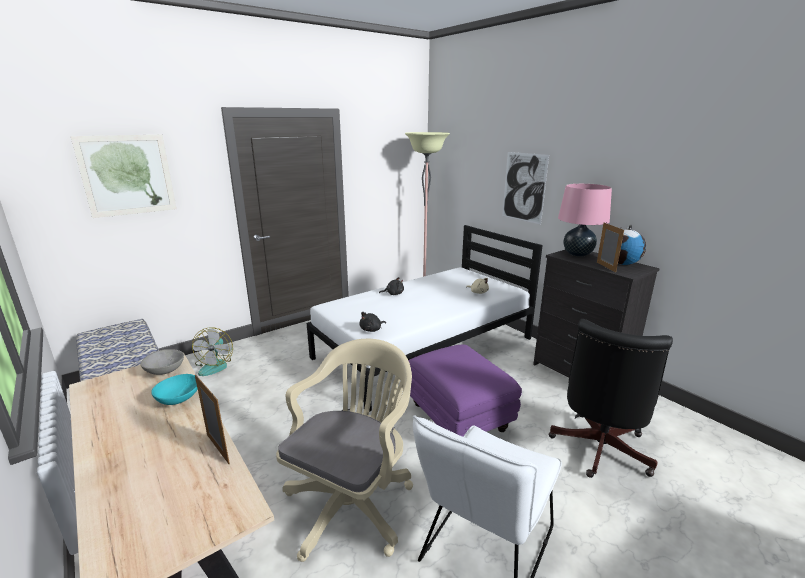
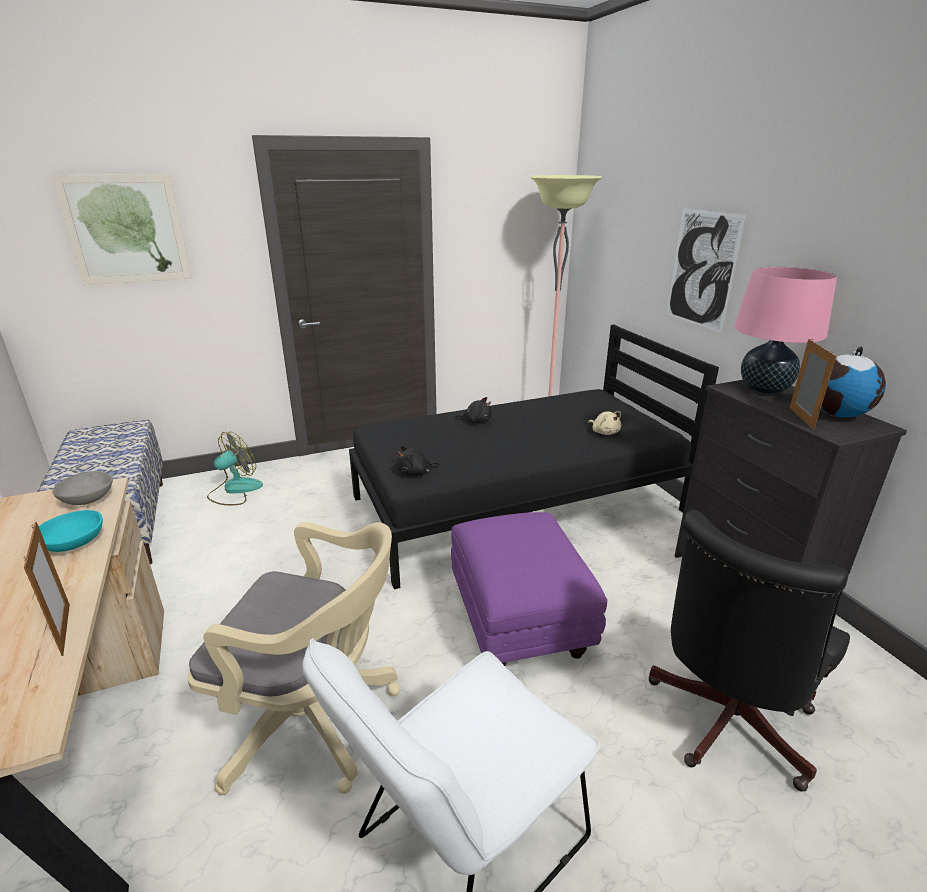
camera: 15 degrees right, 5 degrees up
(215, 365) = (235, 490): fan -> fan turned 150 degrees counterclockwise
(353, 502) = (315, 720): beige office chair -> beige office chair turned 60 degrees clockwise
(425, 348) = (517, 505): white bed -> black bed

